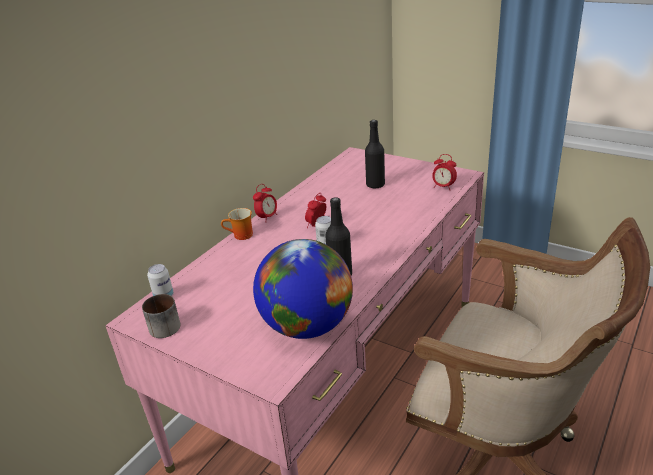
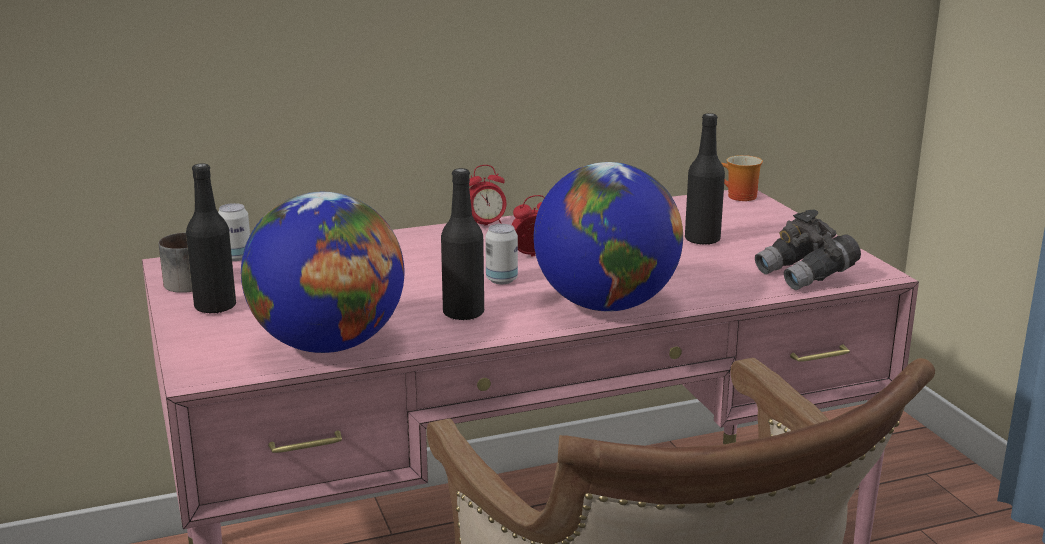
camera: 35 degrees right, 10 degrees down
(207, 335) = (215, 307): none -> black bottle
(241, 236) = (420, 233): mug -> mug (738, 197)
(392, 239) = (606, 305): none -> globe
(443, 187) = (806, 276): alarm clock -> grey binoculars

